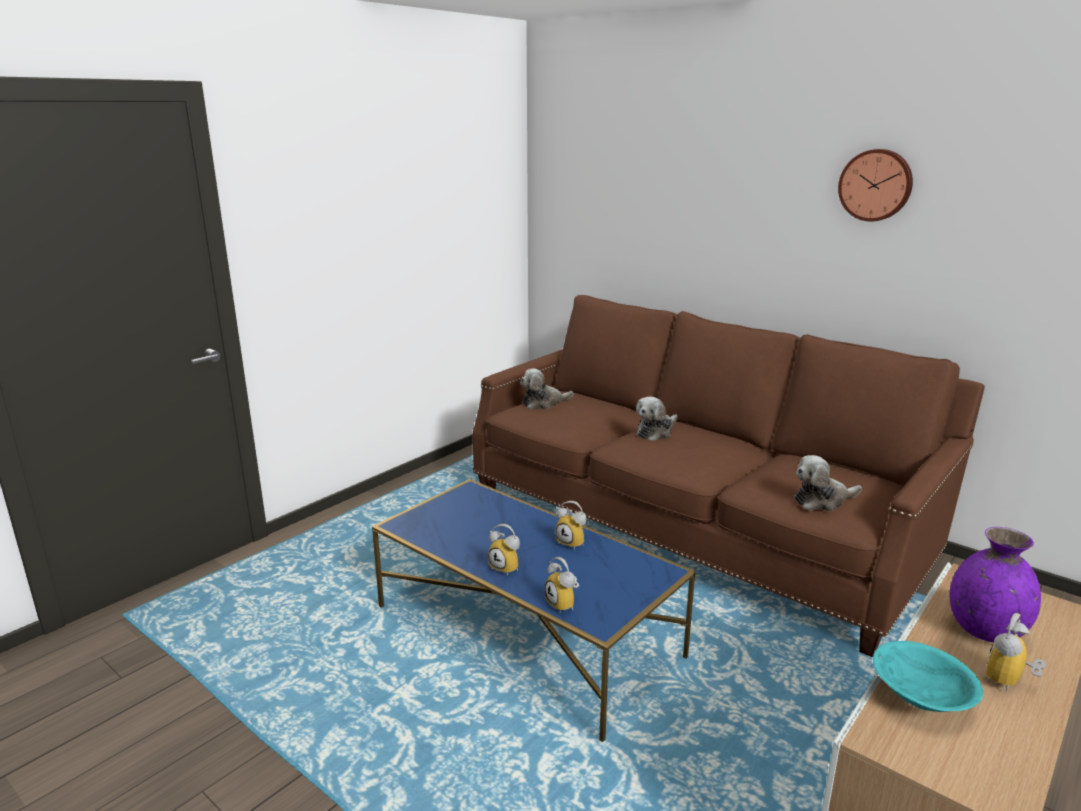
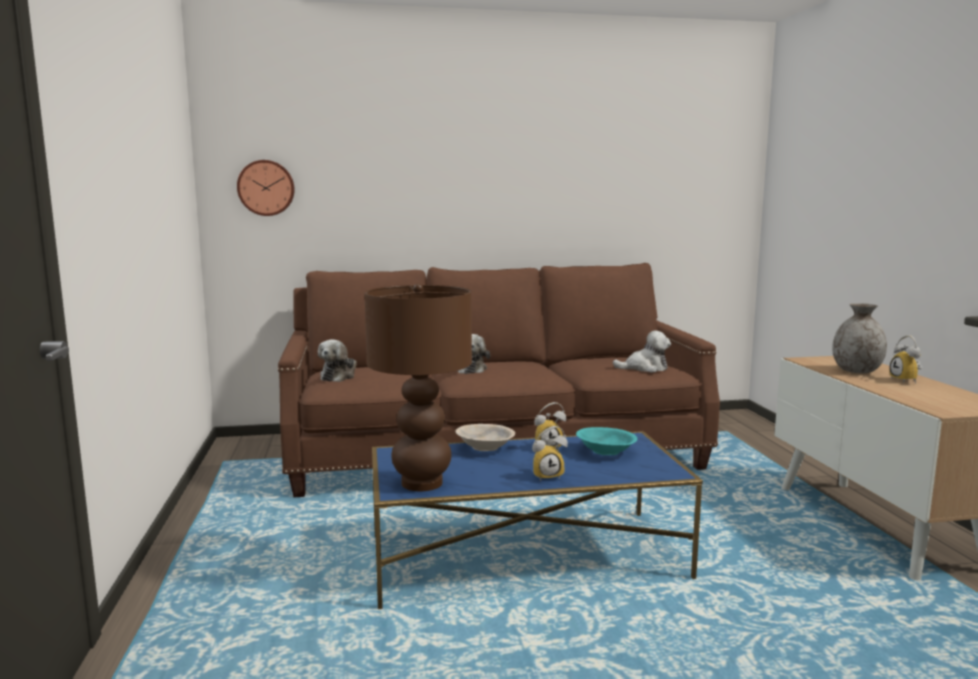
camera: 50 degrees left, 10 degrees down
(425, 525) = (421, 483): none -> brown table lamp
(528, 518) = (485, 448): none -> beige bowl
(564, 604) = (631, 474): alarm clock -> none
(822, 500) = (644, 368): plush toy -> plush toy turned 120 degrees counterclockwise
(876, 185) = (556, 151): wall clock -> wall clock (266, 188)
(920, 696) = (908, 395): turquoise bowl -> turquoise bowl (605, 452)
(985, 630) = (856, 371): purple vase -> grey vase

